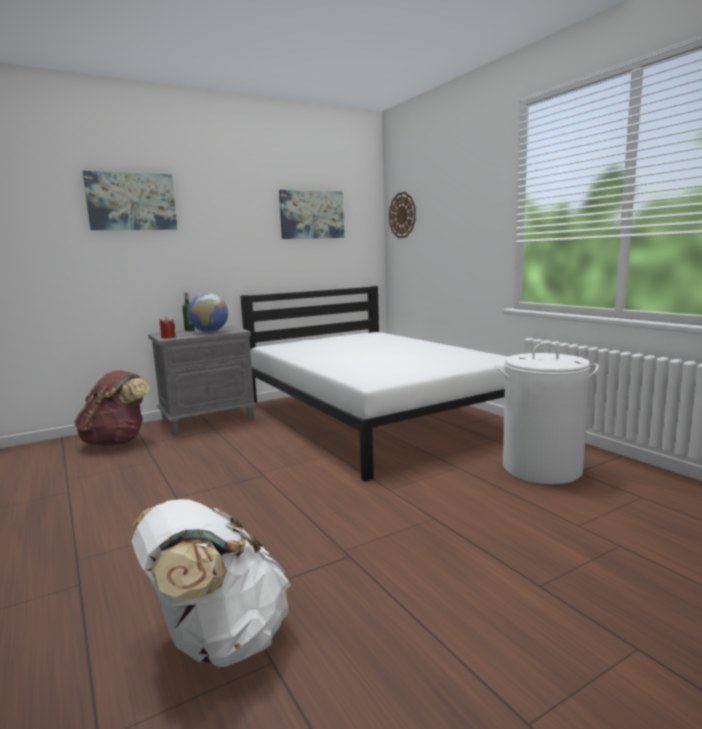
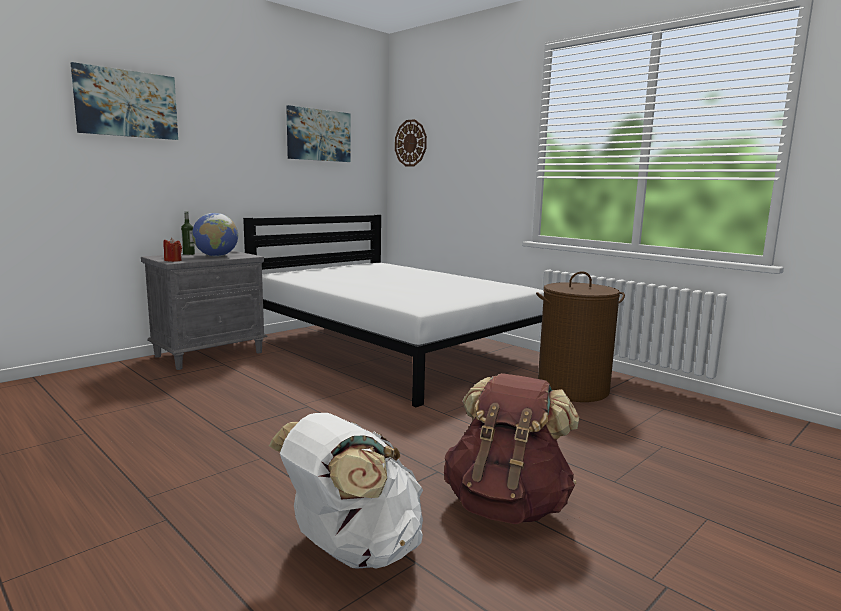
camera: 15 degrees left, 0 degrees up
(117, 442) = (111, 379): brown backpack -> brown backpack (507, 505)
(541, 468) = (572, 389): white laundry basket -> brown laundry basket

